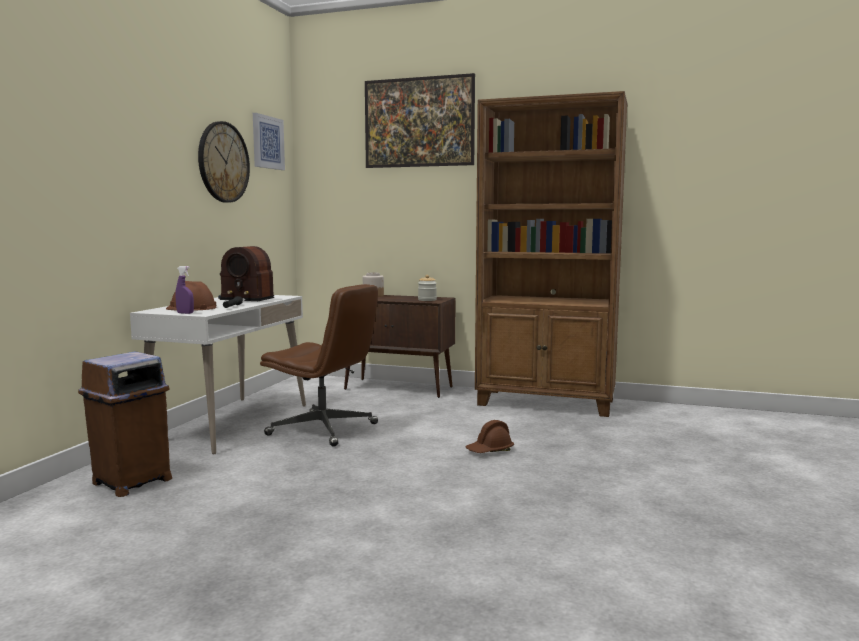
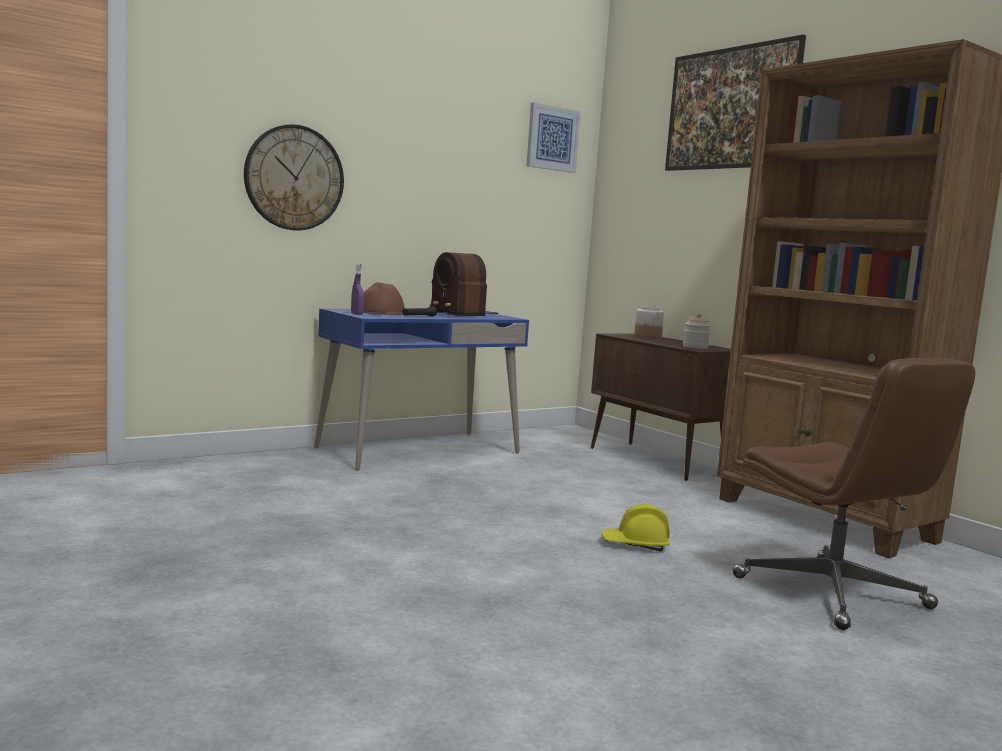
camera: 35 degrees right, 0 degrees up
(130, 482) = (256, 472): brown trash can -> none
(223, 162) = (476, 159): wall clock -> wall clock (294, 178)
(229, 423) = (418, 450): white desk -> blue desk
(324, 429) = (495, 477): brown office chair -> brown office chair (834, 593)
(489, 450) = (635, 544): brown hard hat -> yellow hard hat

